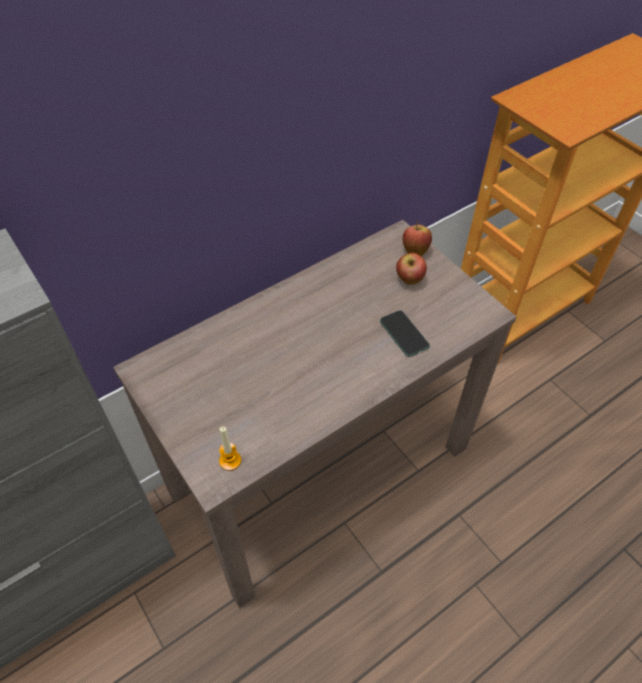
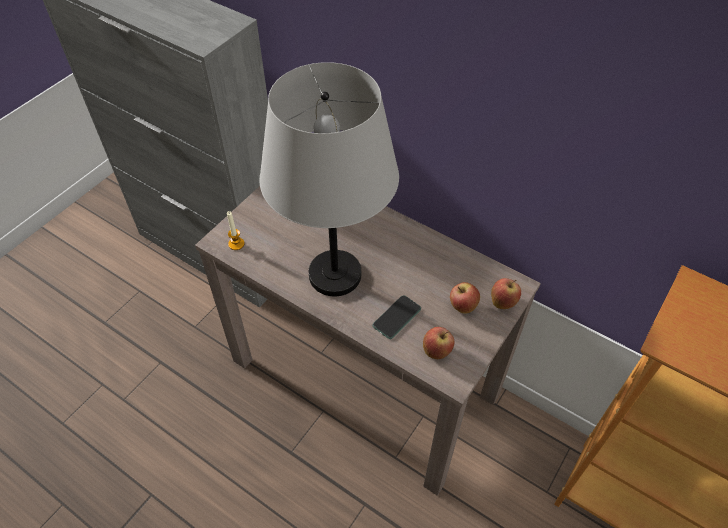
camera: 70 degrees right, 0 degrees up
(327, 370) = (335, 275): none -> grey table lamp
(454, 315) = (437, 351): none -> apple

